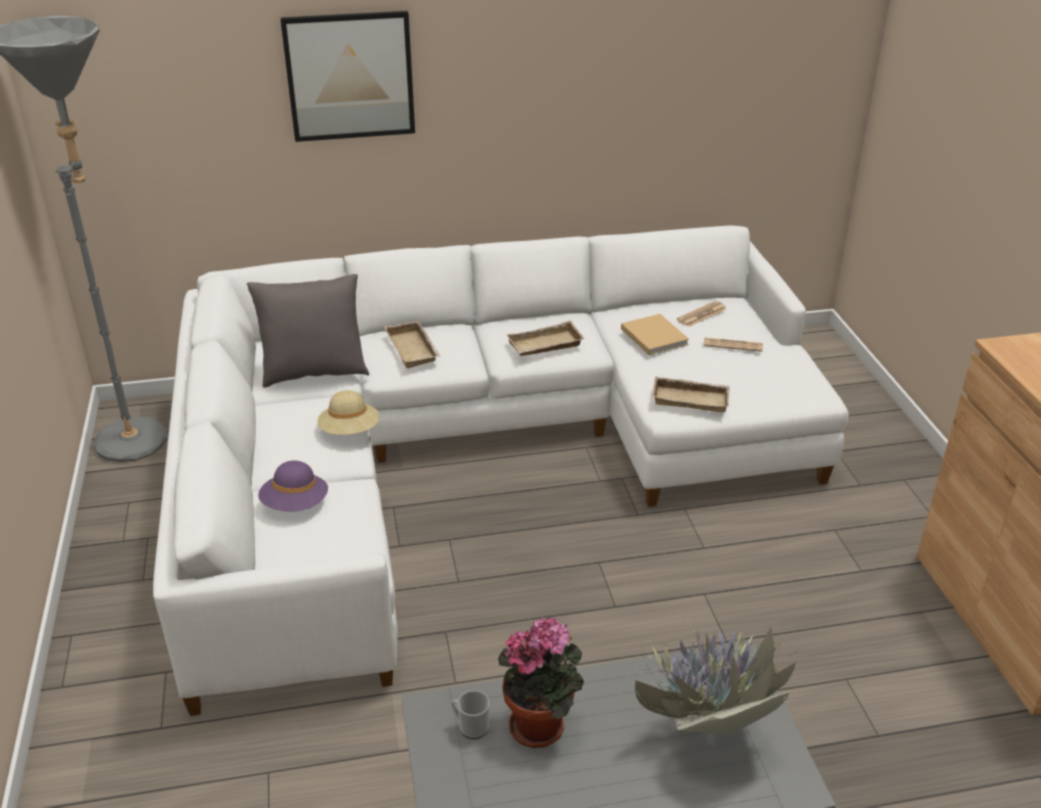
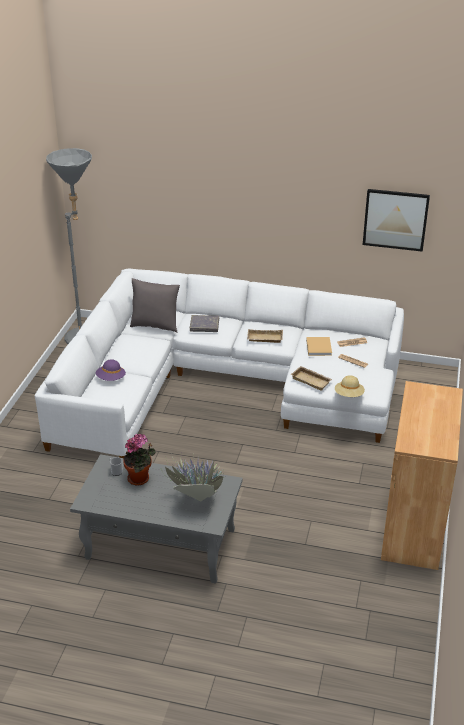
camera: 25 degrees right, 0 degrees up
(350, 76) = (202, 192): picture -> picture (395, 219)
(350, 431) = (152, 355): beige hat -> beige hat (349, 395)
(414, 349) = (204, 326): beige tray -> grey book

